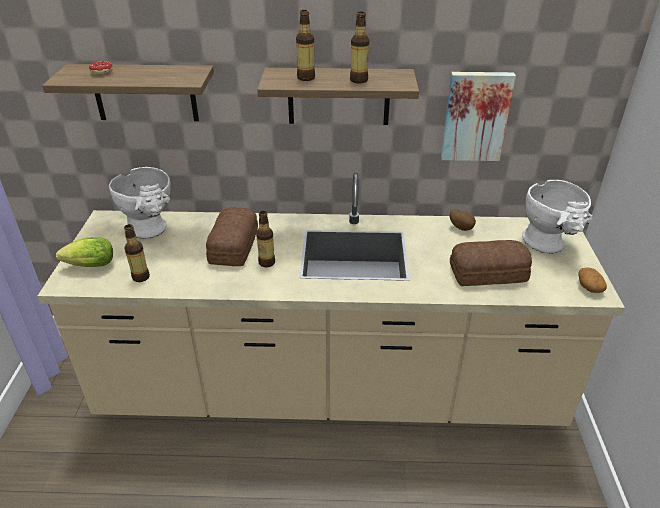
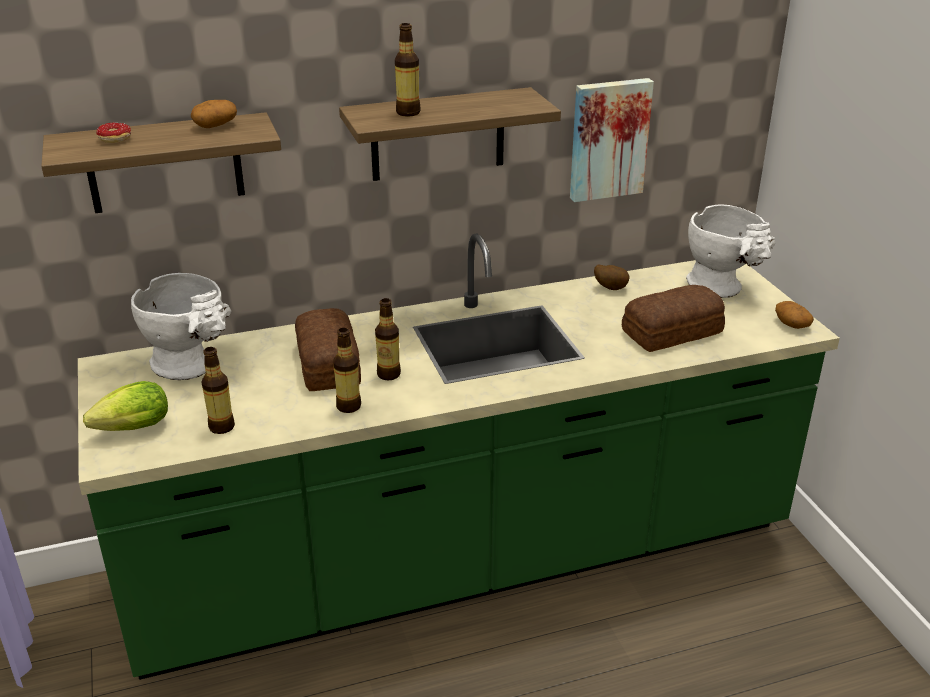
camera: 20 degrees left, 5 degrees down
(171, 71) = (215, 125): none -> potato
(330, 390) = (464, 560): beige counter -> green counter
(359, 80) = (478, 107): bottle -> bottle (348, 406)

